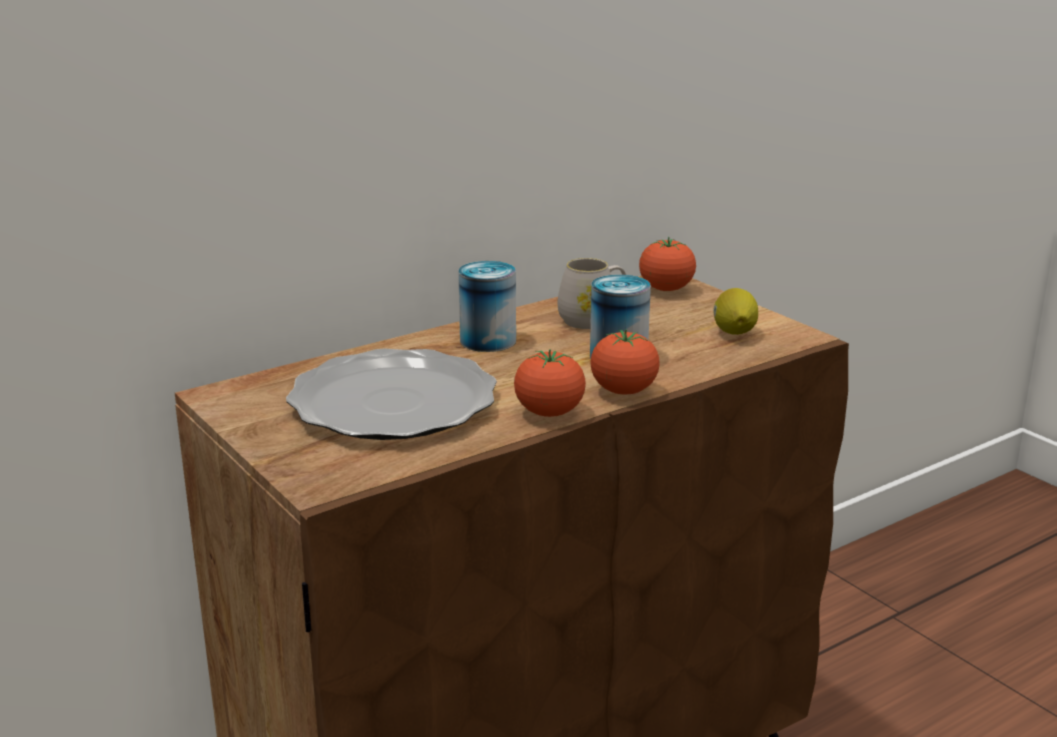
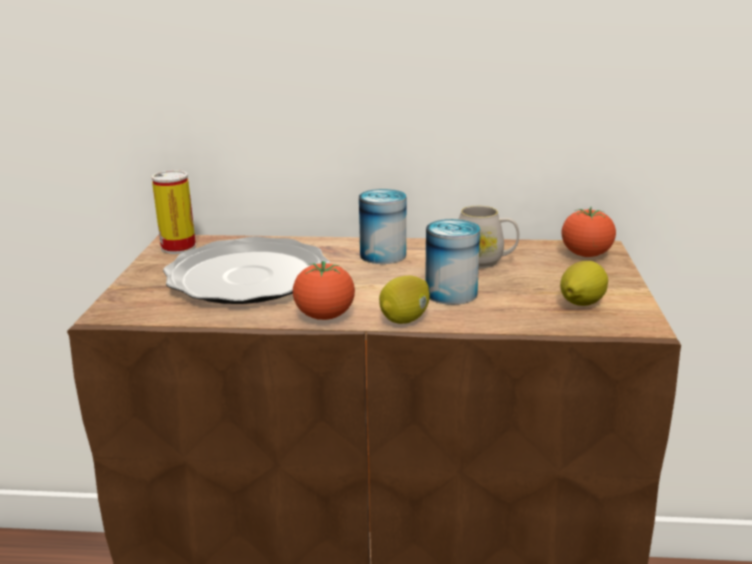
camera: 40 degrees right, 0 degrees up
(240, 398) = (178, 247): none -> can
(623, 391) = (405, 319): tomato -> lemon

